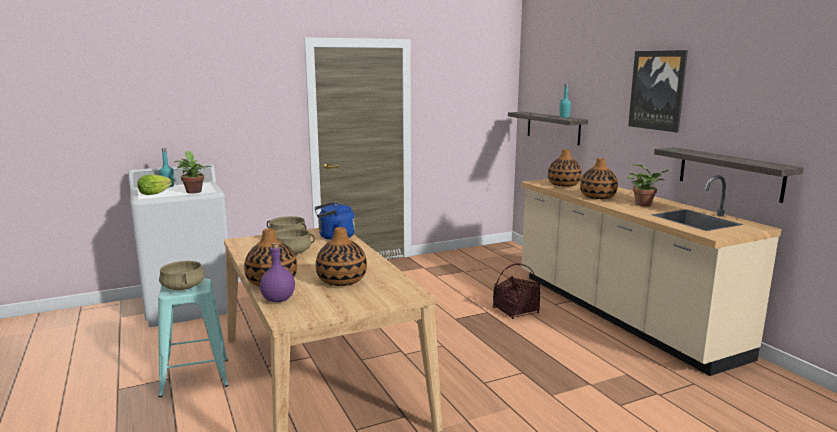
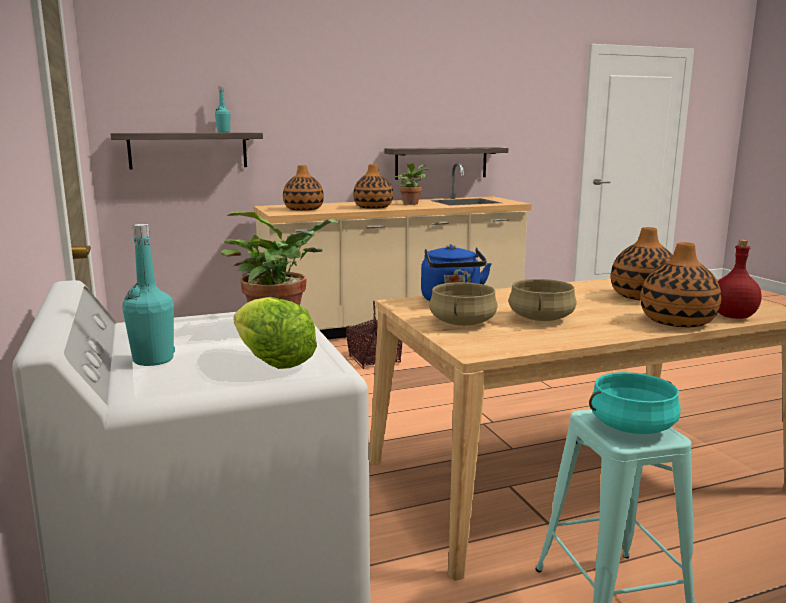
camera: 85 degrees left, 0 degrees up
(183, 287) = (631, 426): beige cooking pot -> turquoise cooking pot
(279, 299) = (732, 316): purple bottle -> red bottle
(657, 90) = (357, 92): picture -> none

